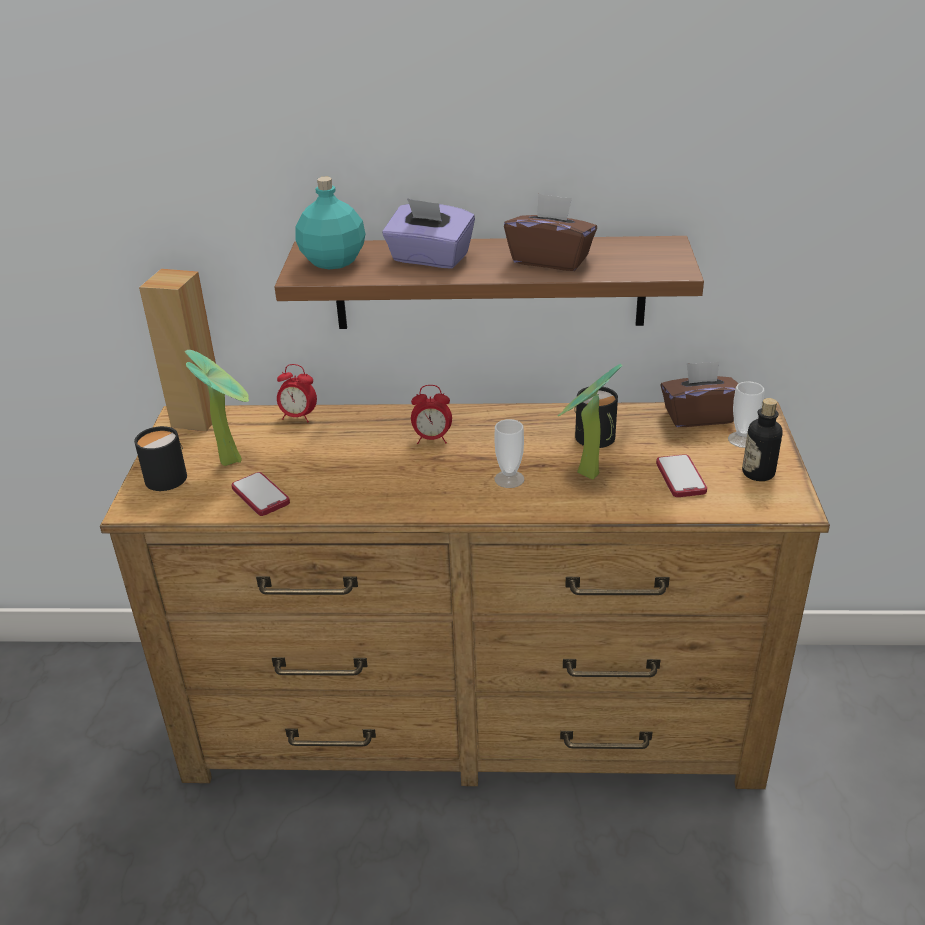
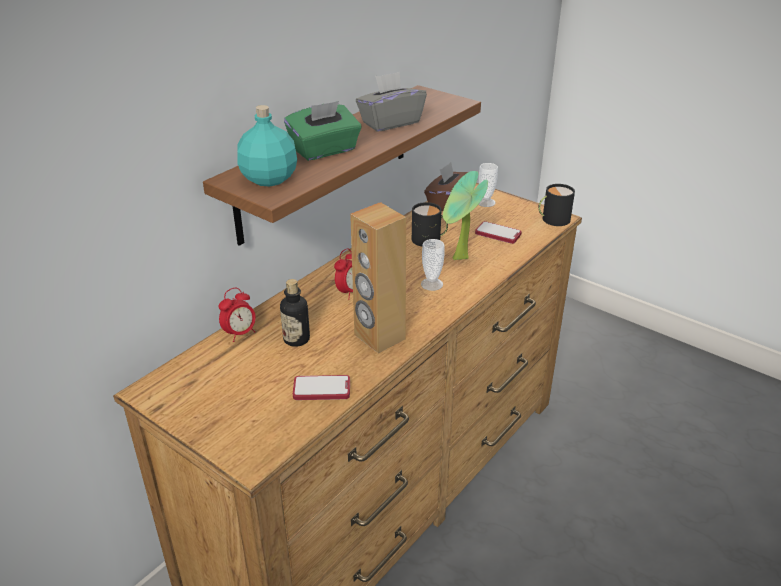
camera: 55 degrees left, 0 degrees up
(163, 476) = (228, 429): black mug -> black mug (553, 219)
(197, 418) = (165, 382): brown speaker -> brown speaker (379, 337)
(233, 458) = (253, 385): potted plant -> none
(429, 259) = (324, 150): purple tissue box -> green tissue box
(550, 260) = (390, 122): brown tissue box -> grey tissue box
(758, 473) = (520, 213): bottle -> bottle (296, 339)

